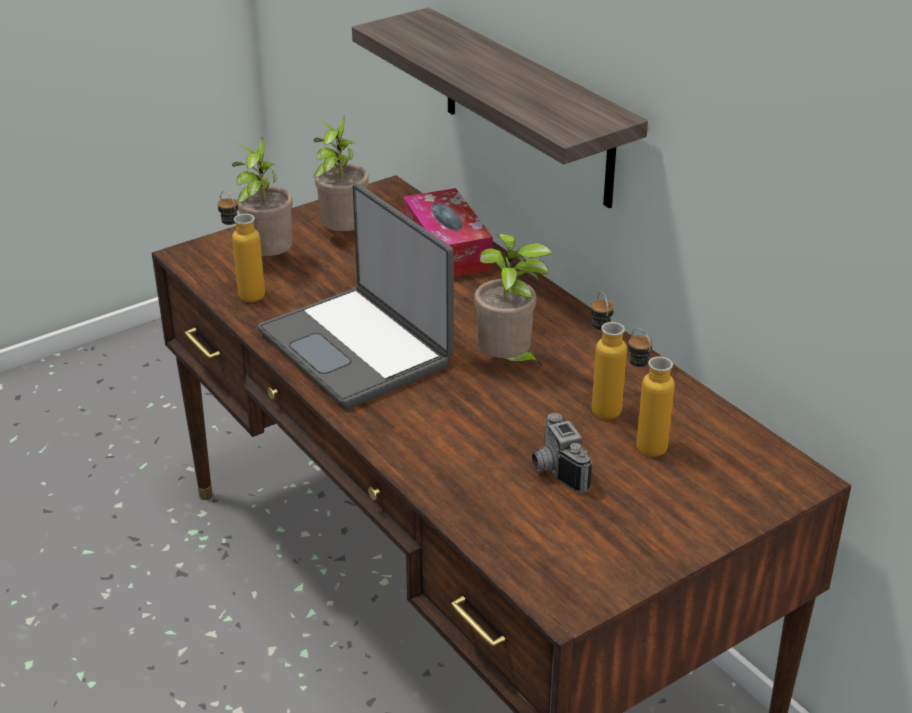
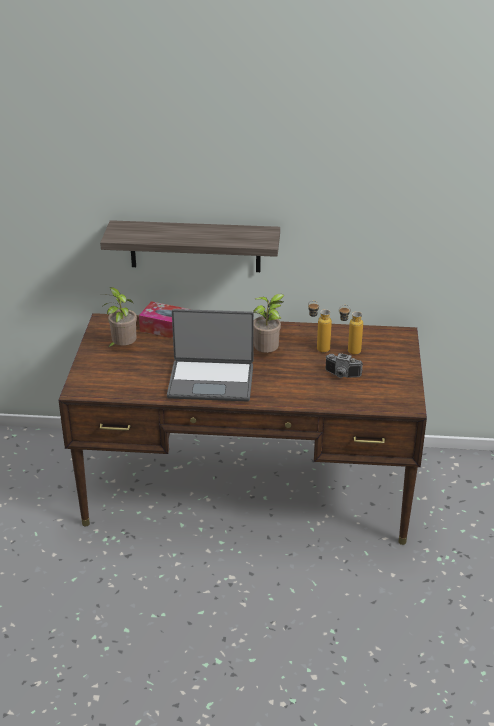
camera: 50 degrees left, 0 degrees up
(244, 292) = (130, 389): bottle -> none
(267, 261) = (113, 373): potted plant -> none

